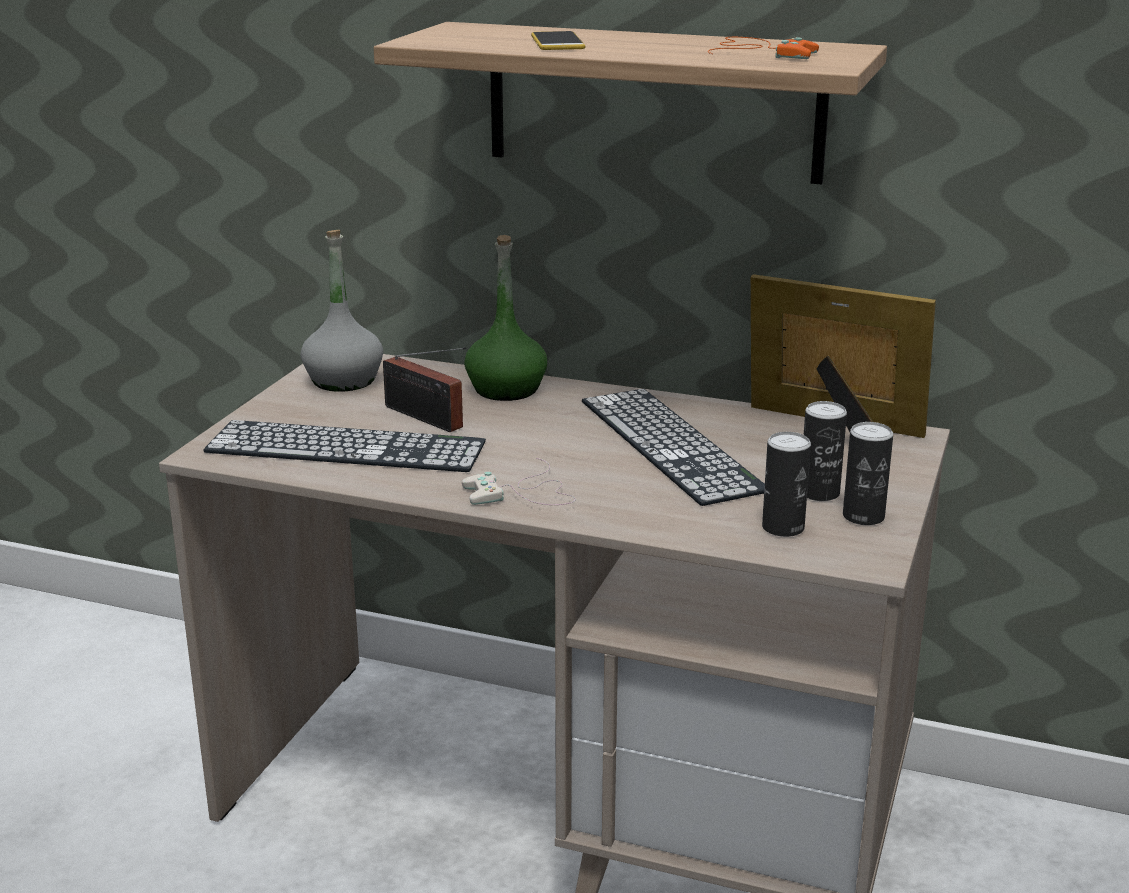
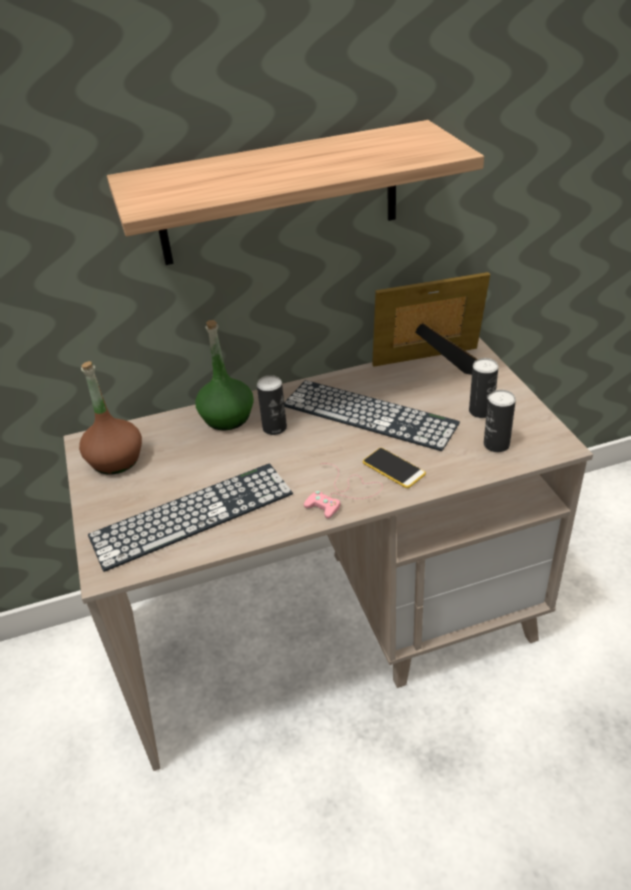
camera: 35 degrees left, 15 degrees up
(343, 380) = (115, 460): grey bottle -> brown bottle
(426, 419) = (211, 465): radio -> none
(523, 493) = (343, 493): white game controller -> pink game controller
(557, 42) = (244, 177): phone -> phone (393, 468)
(758, 52) = (384, 149): orange game controller -> none
(863, 516) = (519, 416): can -> can (274, 428)

